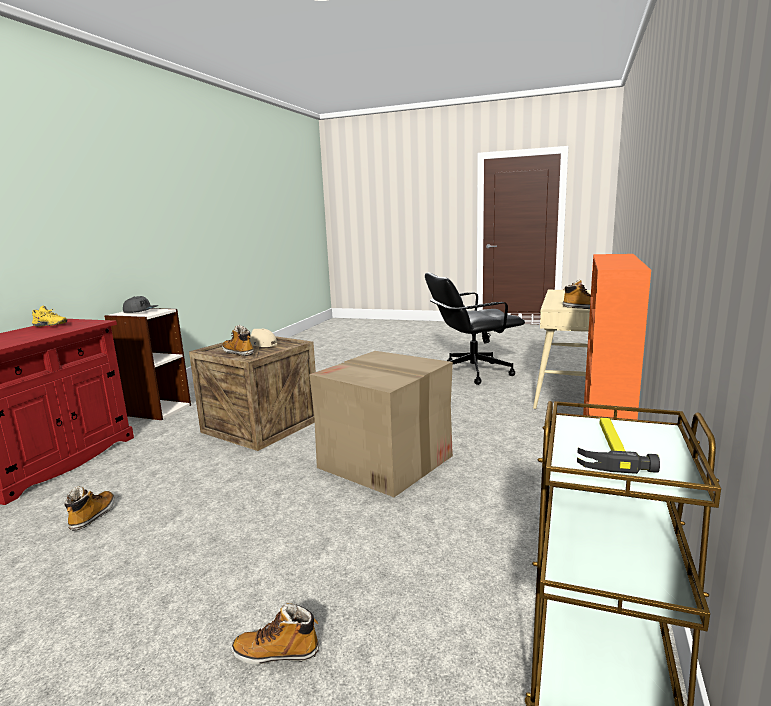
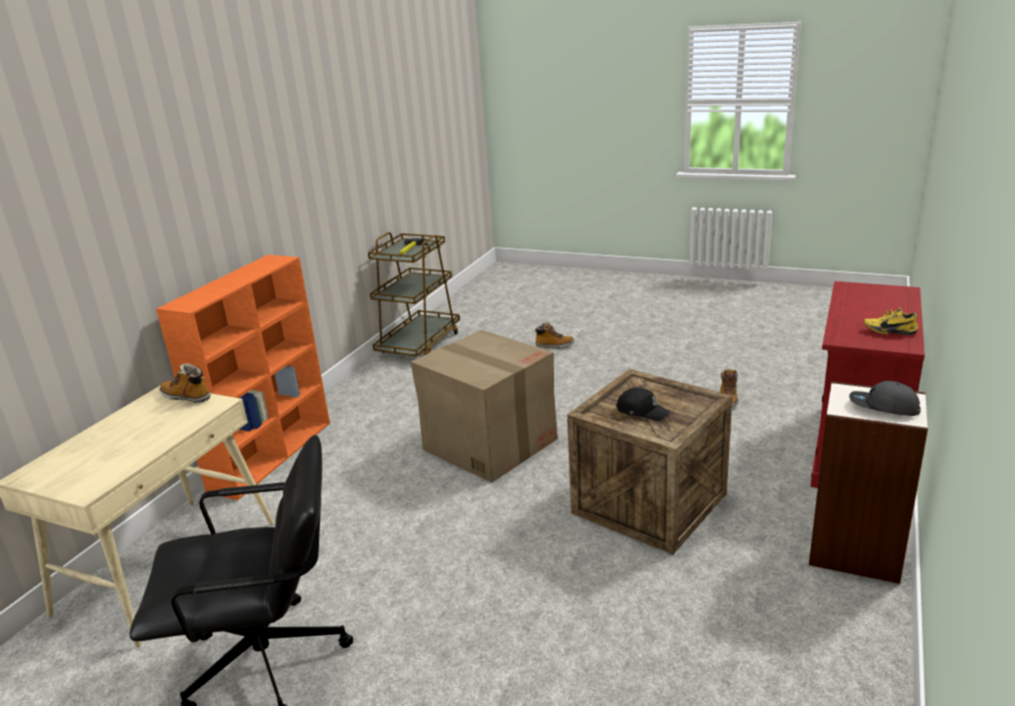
camera: 175 degrees left, 10 degrees up
(238, 353) = (657, 390): boot -> none
(260, 344) = (642, 411): beige cap -> black cap

